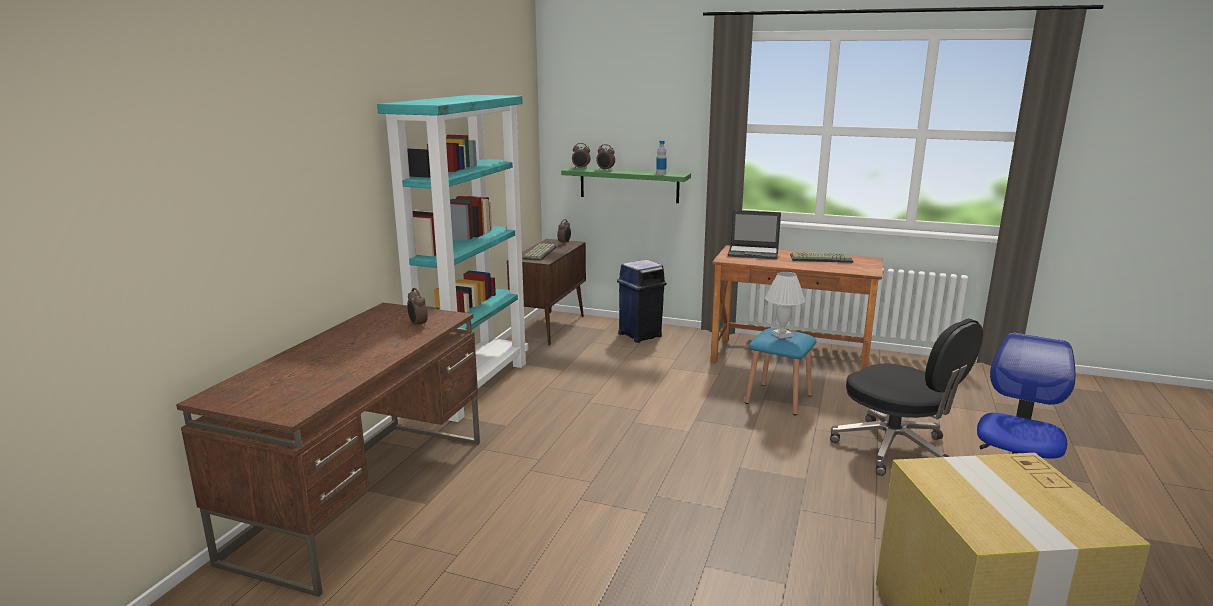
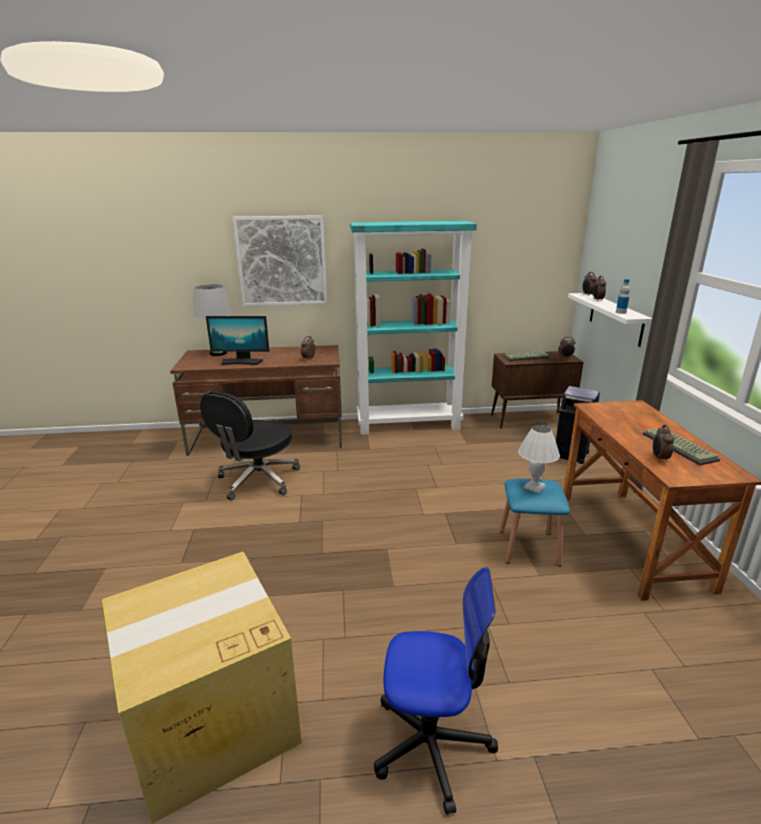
camera: 65 degrees right, 5 degrees up
(262, 379) = (218, 353): none -> grey table lamp
(304, 179) = (282, 261): none -> picture
(352, 366) = (241, 362): none -> monitor
(629, 185) = (615, 318): green shelf -> white shelf
(754, 253) = (636, 414): laptop -> none
(837, 267) = (659, 458): none -> alarm clock
(896, 450) = (495, 640): black office chair -> black office chair (257, 480)

